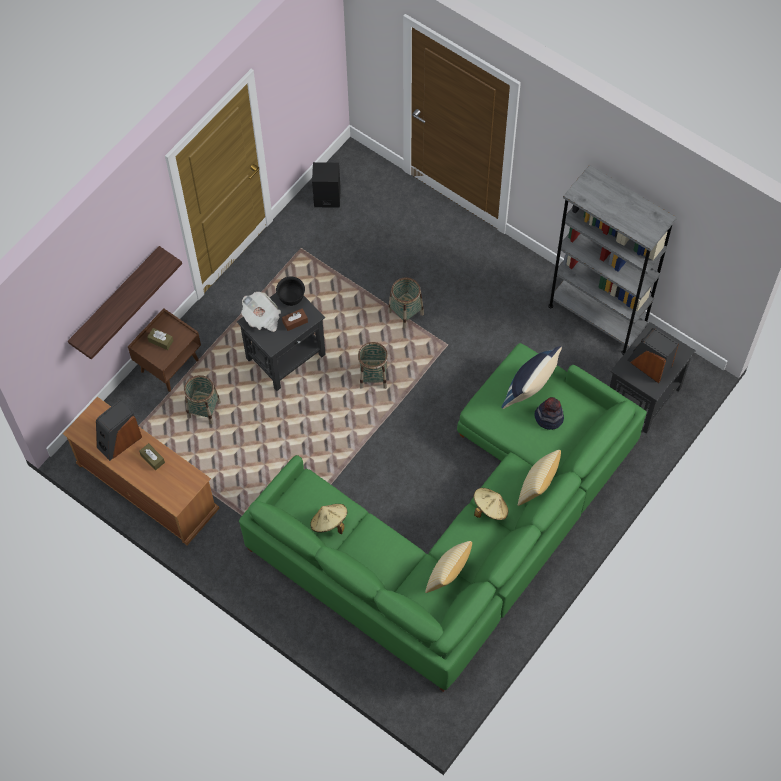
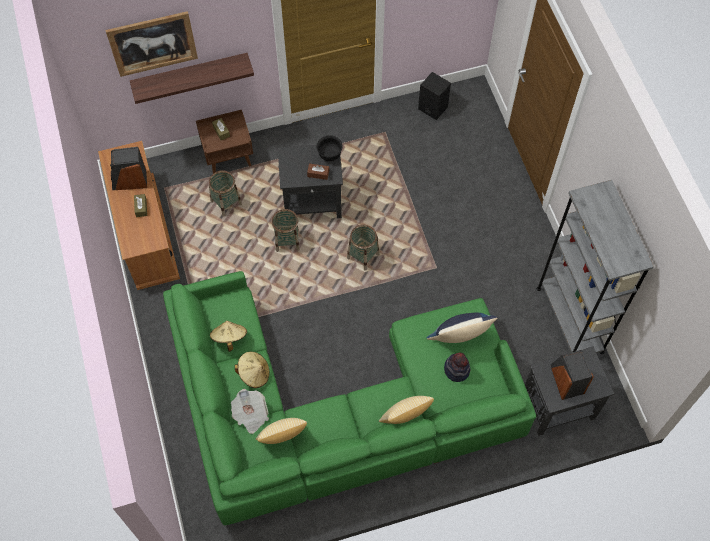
camera: 35 degrees right, 0 degrees up
(83, 289) = (152, 43): none -> picture
(262, 318) = (297, 156): newspaper -> newspaper (250, 414)
(405, 313) = (423, 225): basket -> basket (287, 241)
(490, 508) = (355, 409): beige hat -> beige hat (254, 373)

